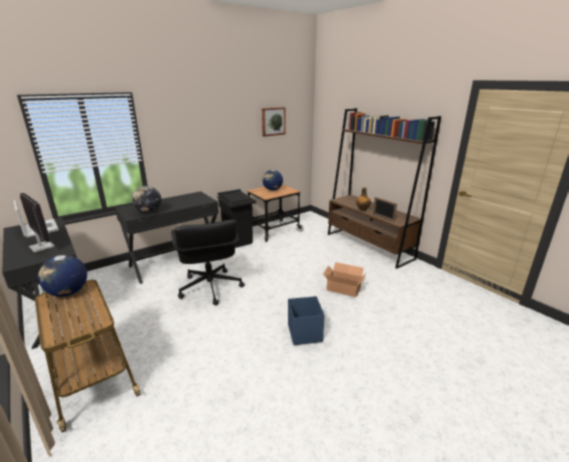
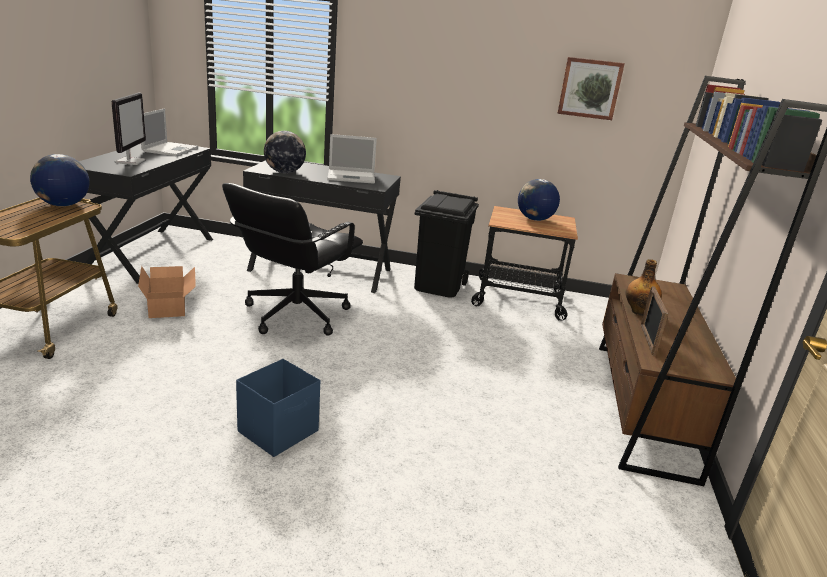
camera: 45 degrees right, 0 degrees up
(184, 200) = (352, 177): none -> laptop
(343, 287) = (453, 425): cardboard box -> cardboard box (170, 305)

